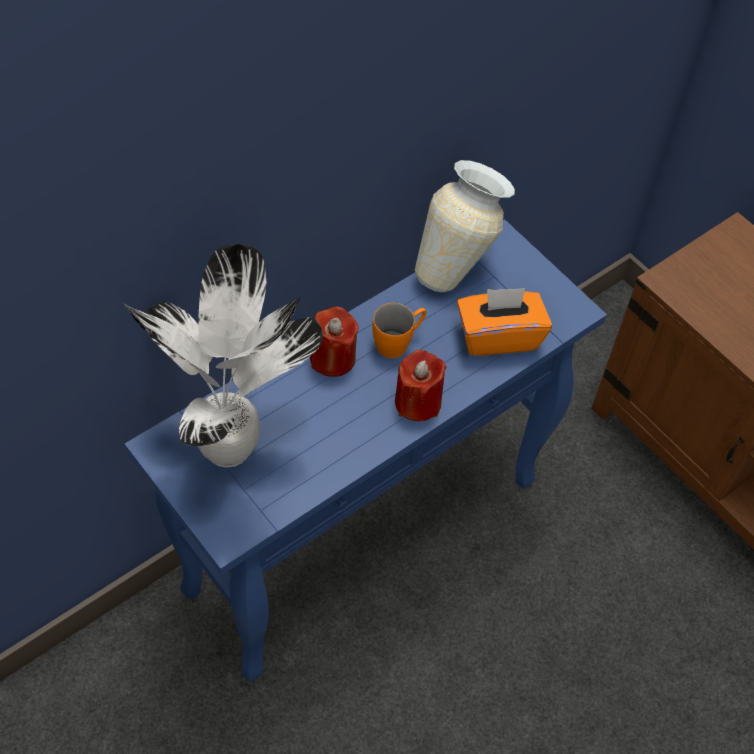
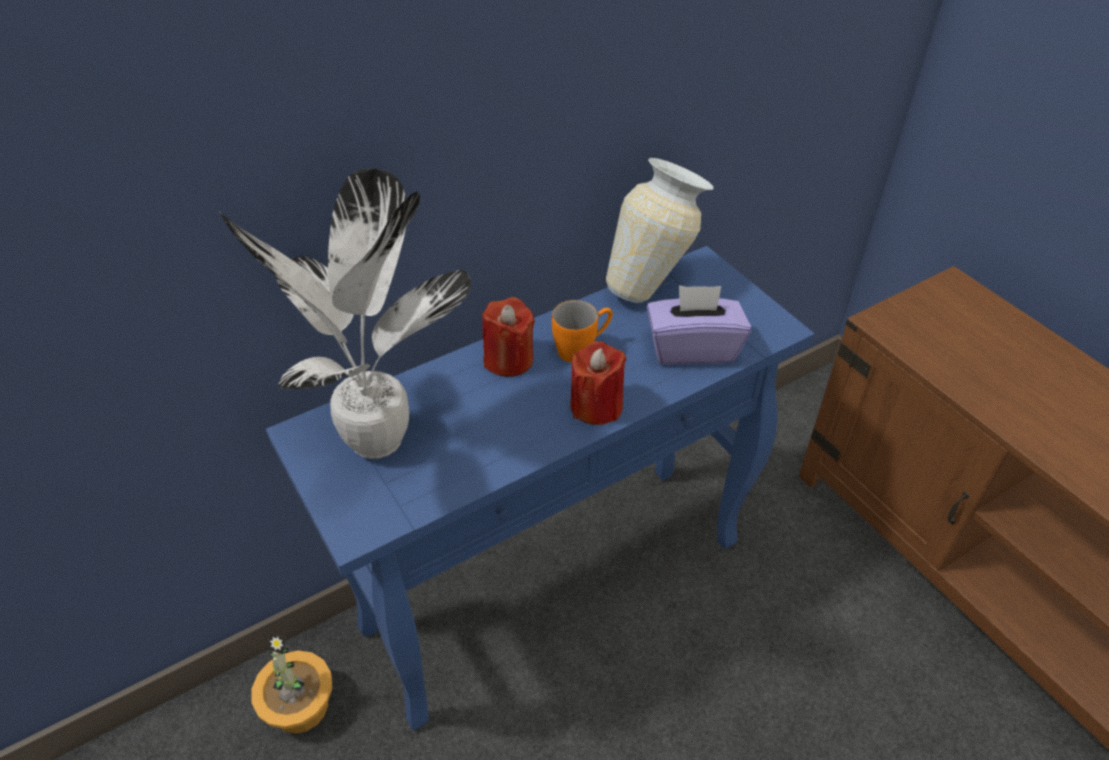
camera: 10 degrees right, 10 degrees down
(138, 669) = (299, 706): none -> potted plant
(498, 336) = (692, 348): orange tissue box -> purple tissue box

